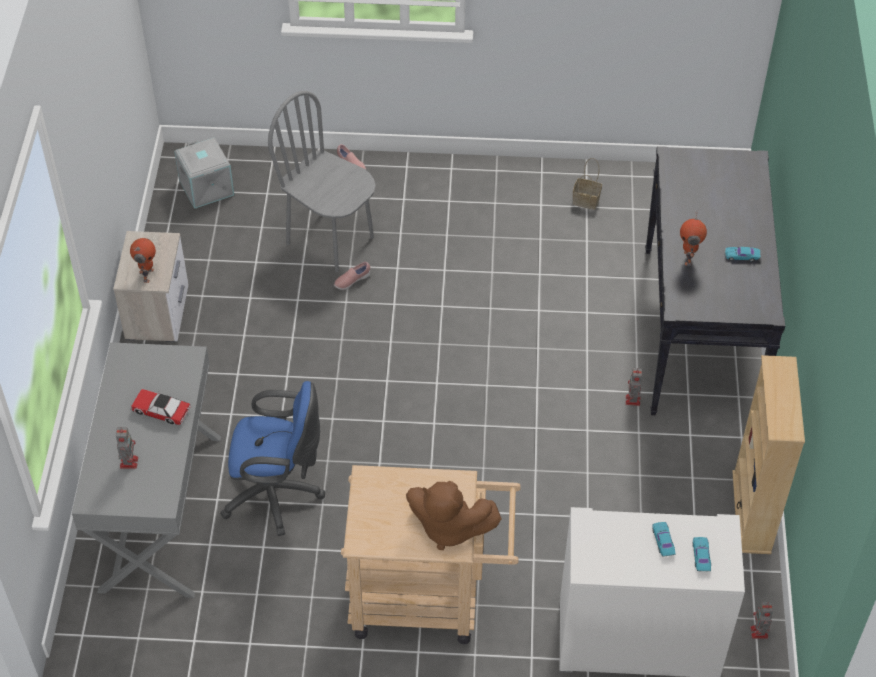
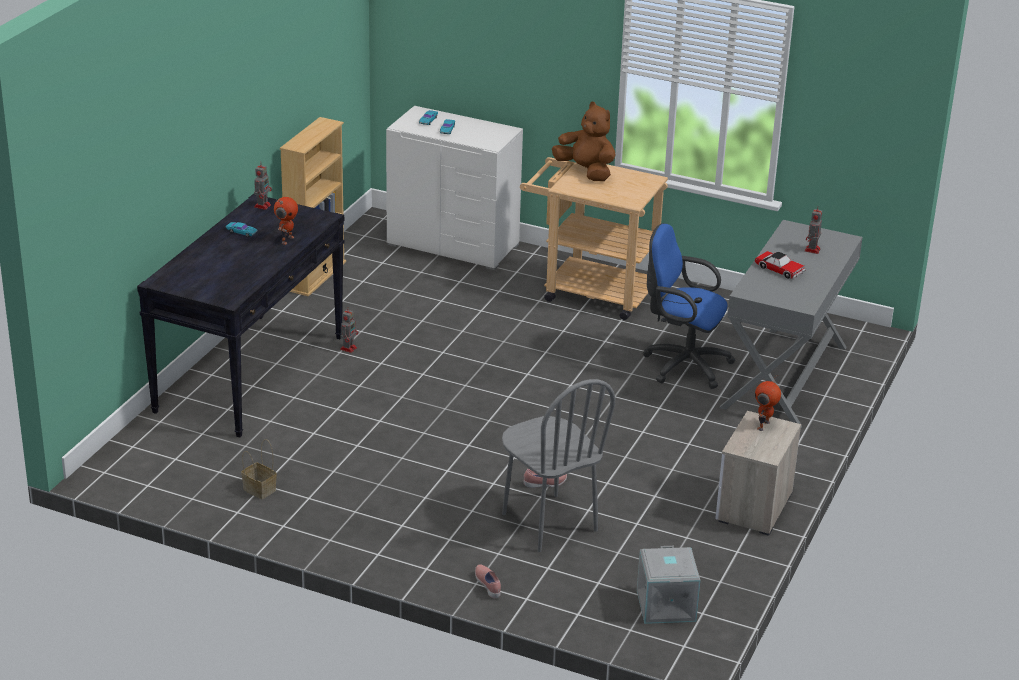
camera: 160 degrees left, 20 degrees down
(759, 633) = (368, 230): toy robot -> toy robot (263, 205)

